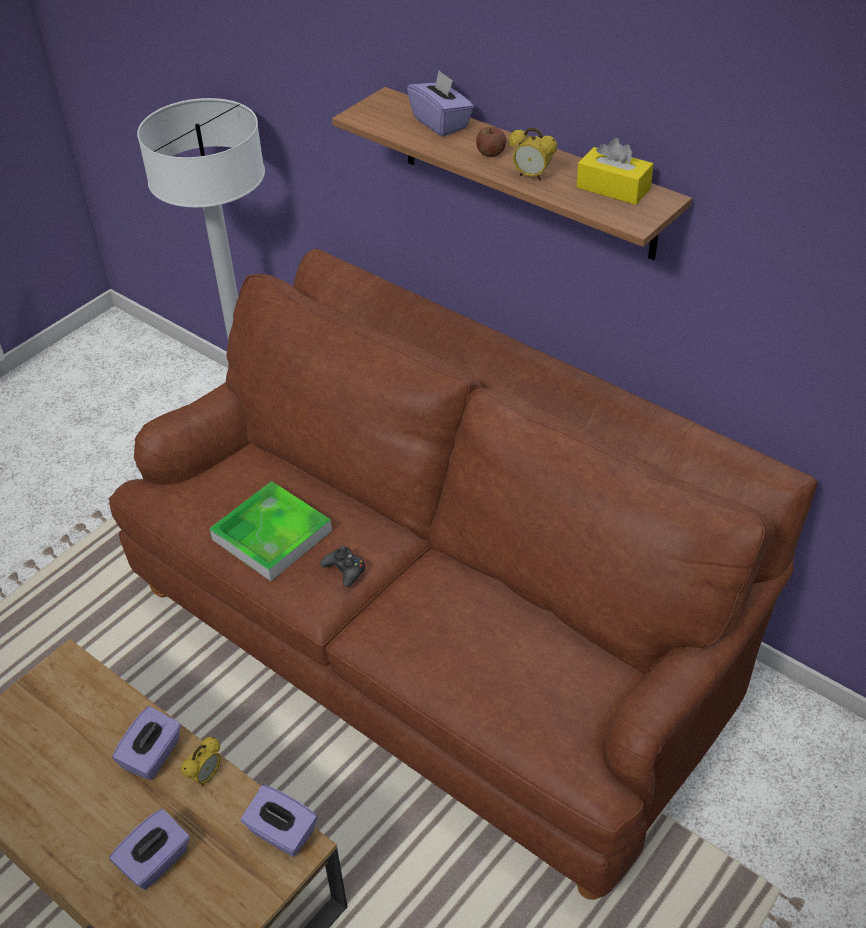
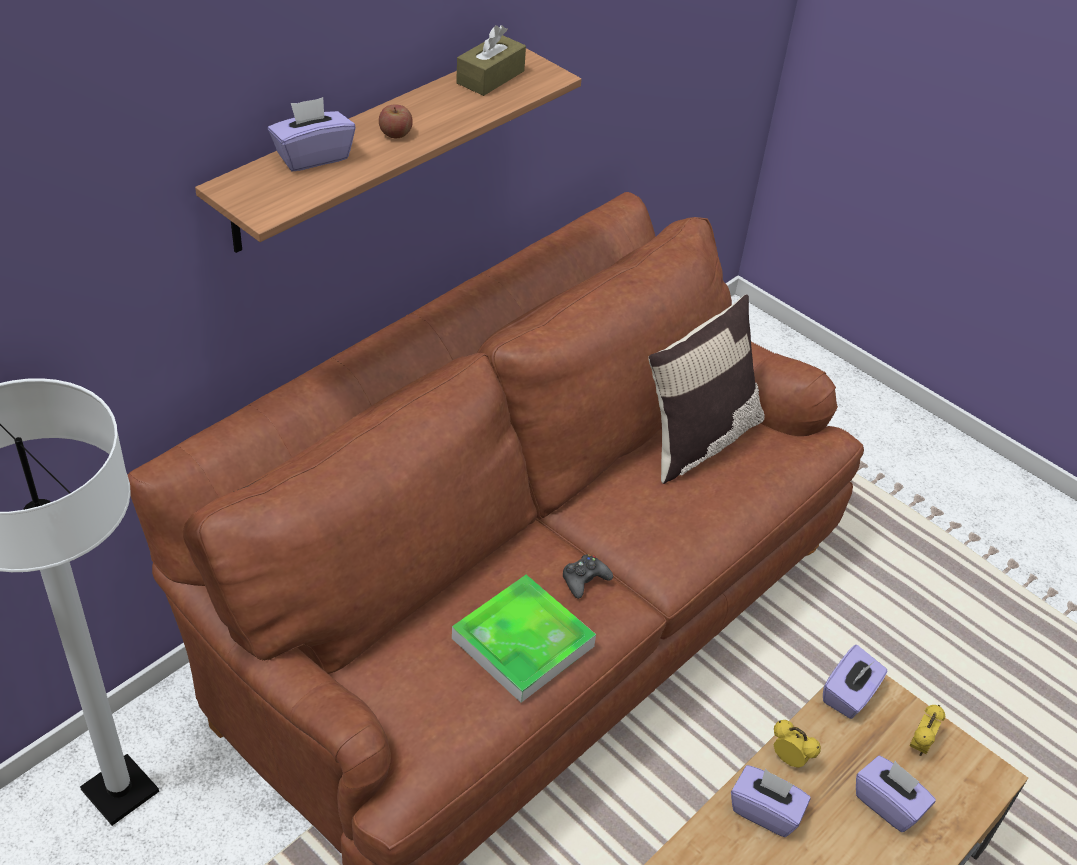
camera: 90 degrees left, 0 degrees up
(531, 176) = (452, 117): alarm clock -> alarm clock (919, 746)
(552, 650) = (697, 440): none -> pillow
(613, 188) = (490, 77): yellow tissue box -> brown tissue box

